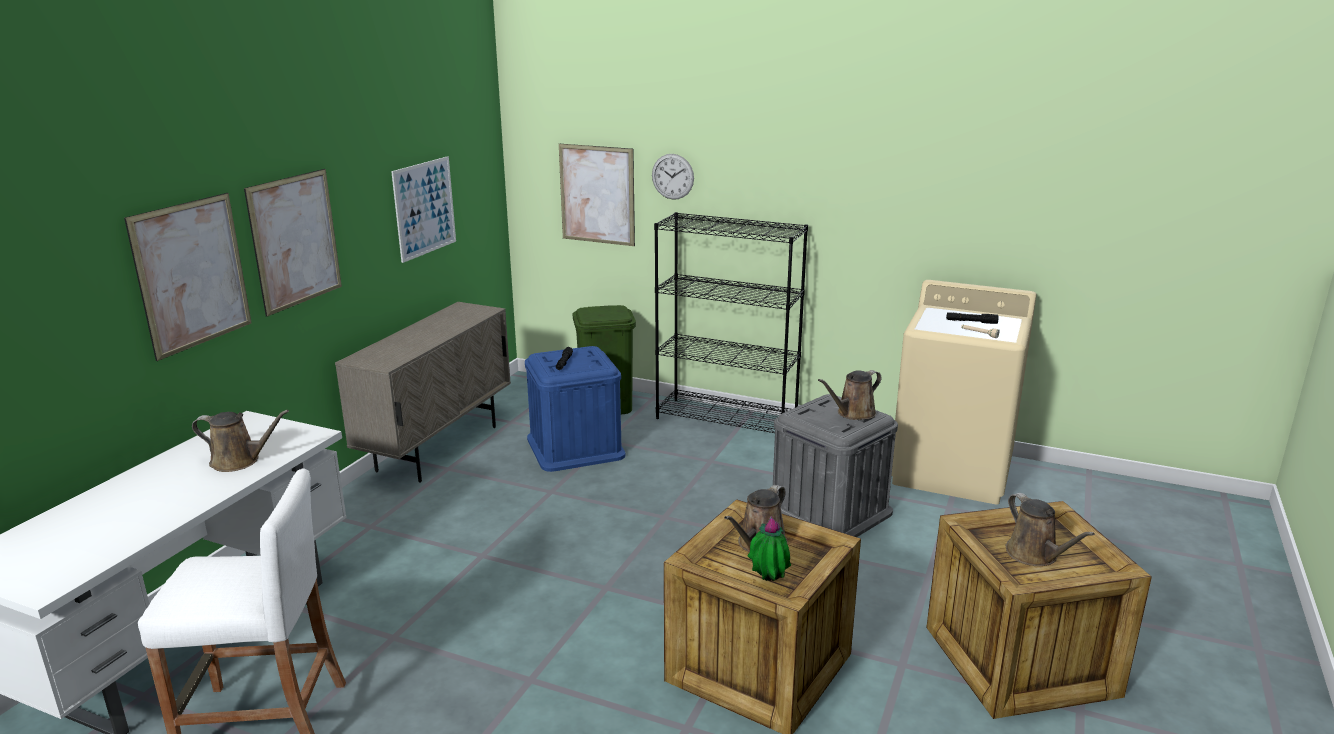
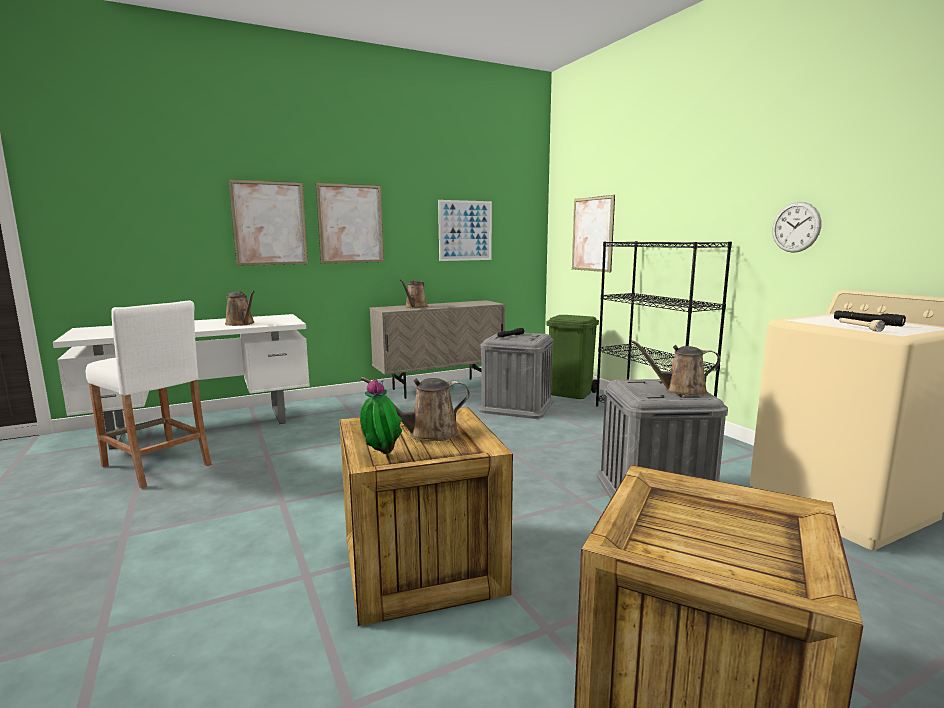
camera: 40 degrees right, 10 degrees down
(575, 447) = (516, 406): blue storage box -> grey storage box
(672, 176) = (637, 213): wall clock -> wall clock (796, 227)
(1035, 555) = (698, 535): brown watering can -> brown watering can (415, 307)

